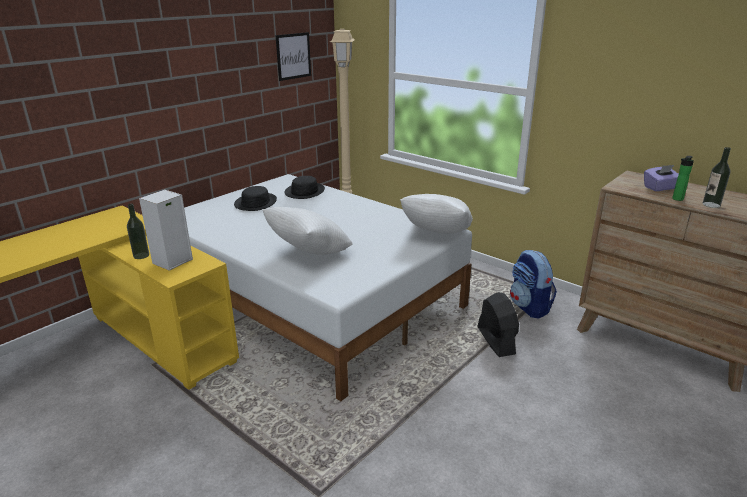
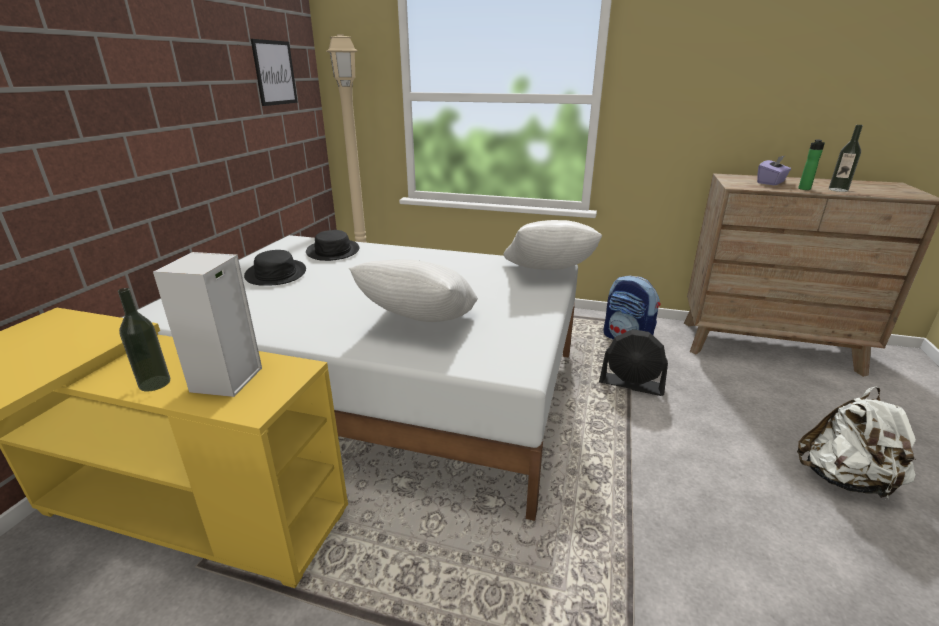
camera: 25 degrees left, 0 degrees up
(495, 341) = (631, 384): black fan -> black fan turned 150 degrees clockwise
(601, 452) = (845, 479): none -> white backpack

